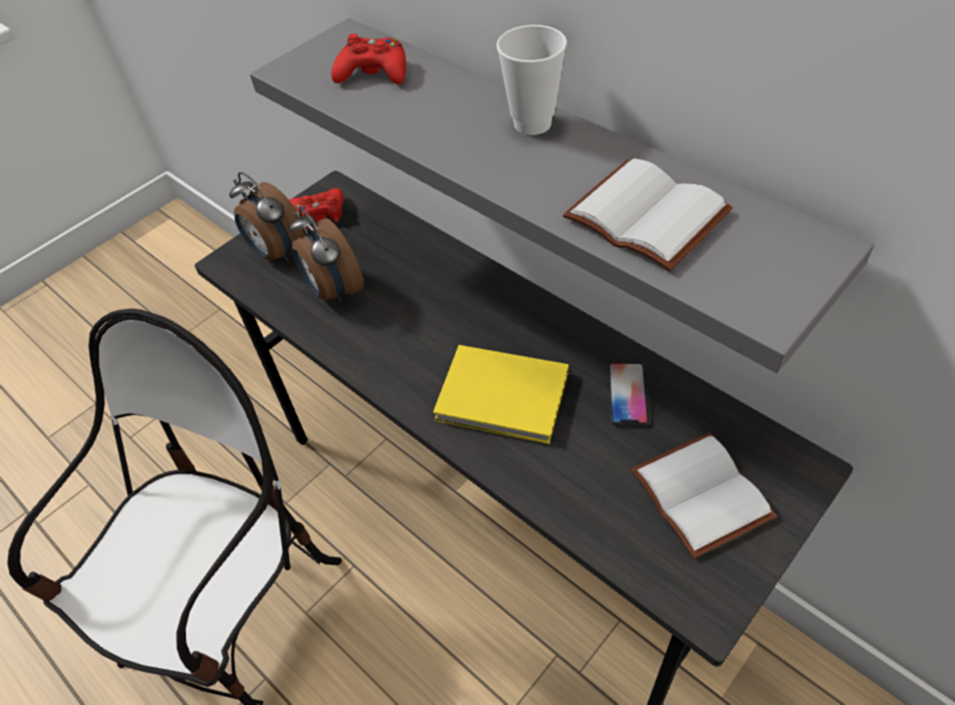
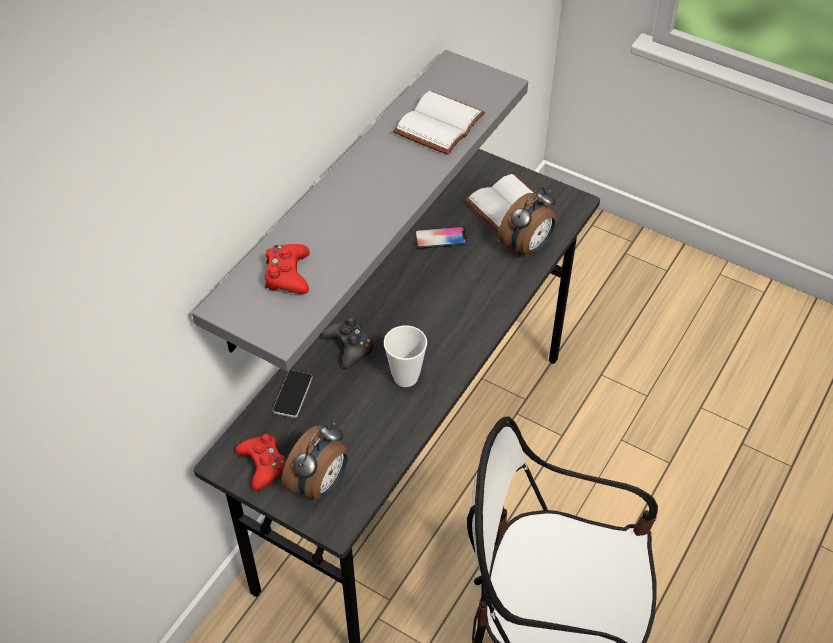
camera: 105 degrees left, 0 degrees up
(333, 291) = (365, 427): alarm clock -> alarm clock (527, 247)
(398, 236) = (292, 394): none -> phone
(451, 285) = (350, 346): none -> black game controller
(505, 399) = (456, 299): yellow book -> none
(532, 123) = (351, 178): cup -> cup (405, 377)

